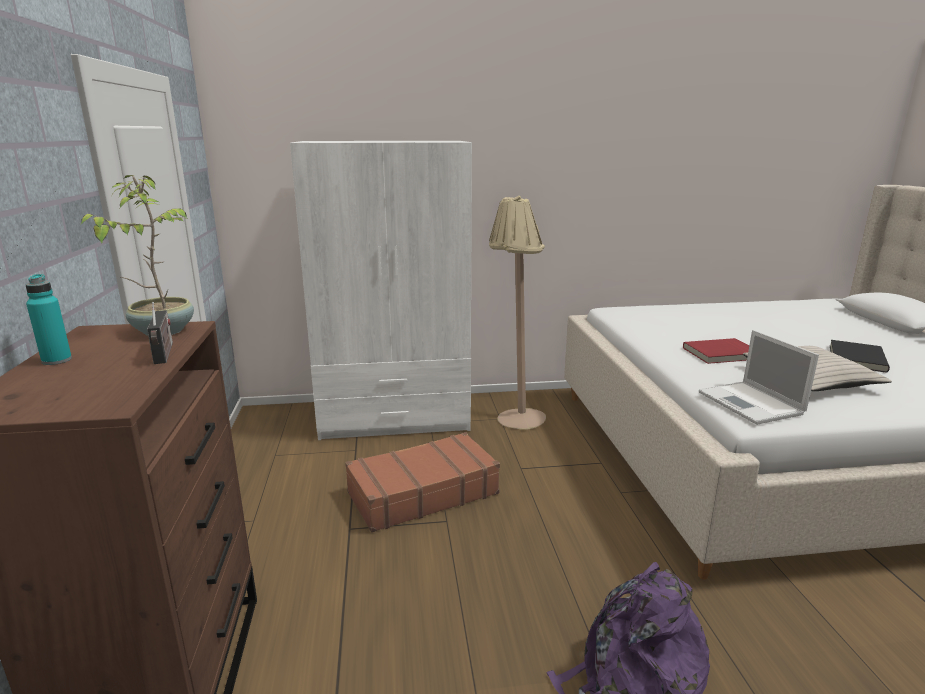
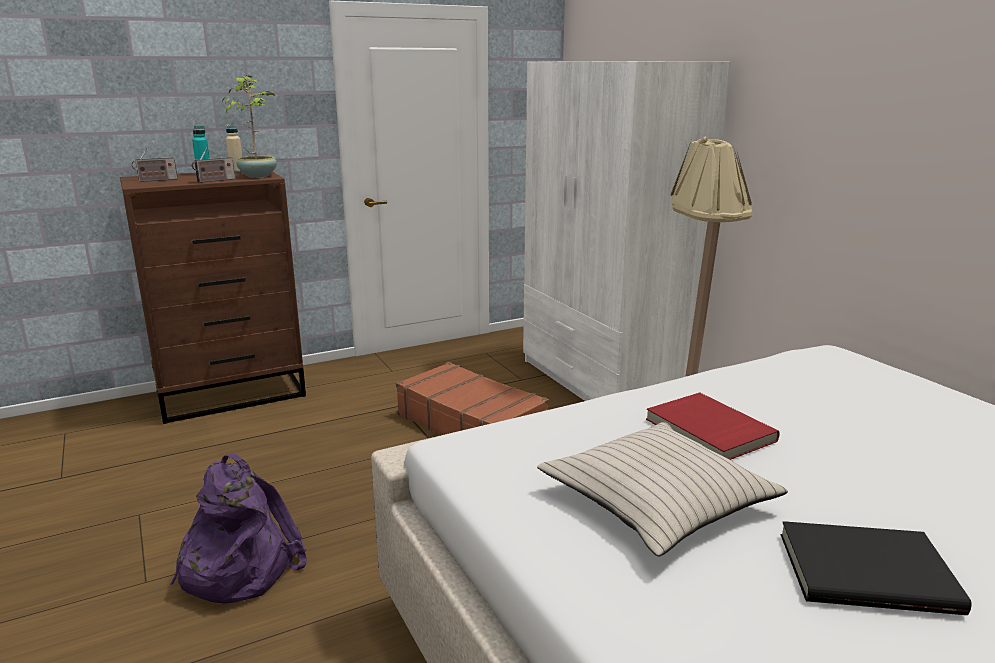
camera: 70 degrees right, 0 degrees up
(67, 393) = (156, 180): none -> radio
(84, 341) = (236, 171): none -> beige bottle
(751, 404) = (504, 446): laptop -> none

